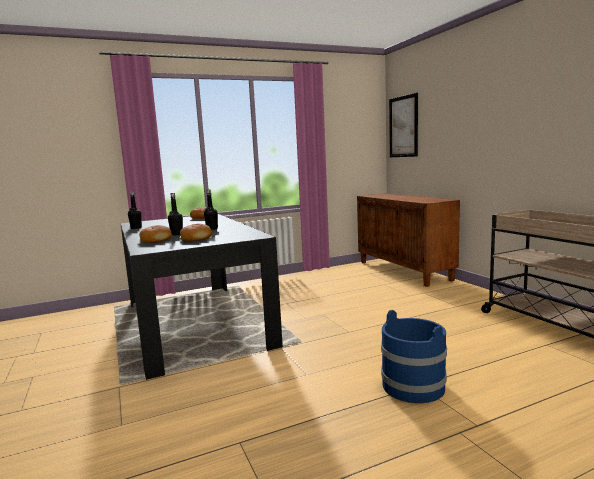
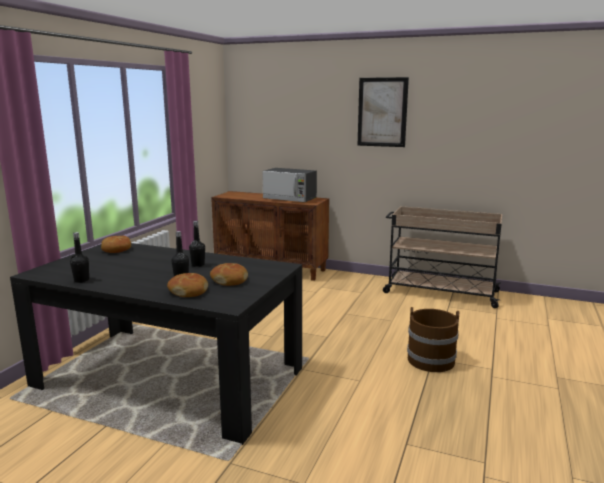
camera: 45 degrees left, 5 degrees up
(403, 126) = (253, 124): picture -> picture (382, 112)
(413, 386) = (431, 360): blue bucket -> brown bucket
(418, 199) = (290, 199): none -> microwave

